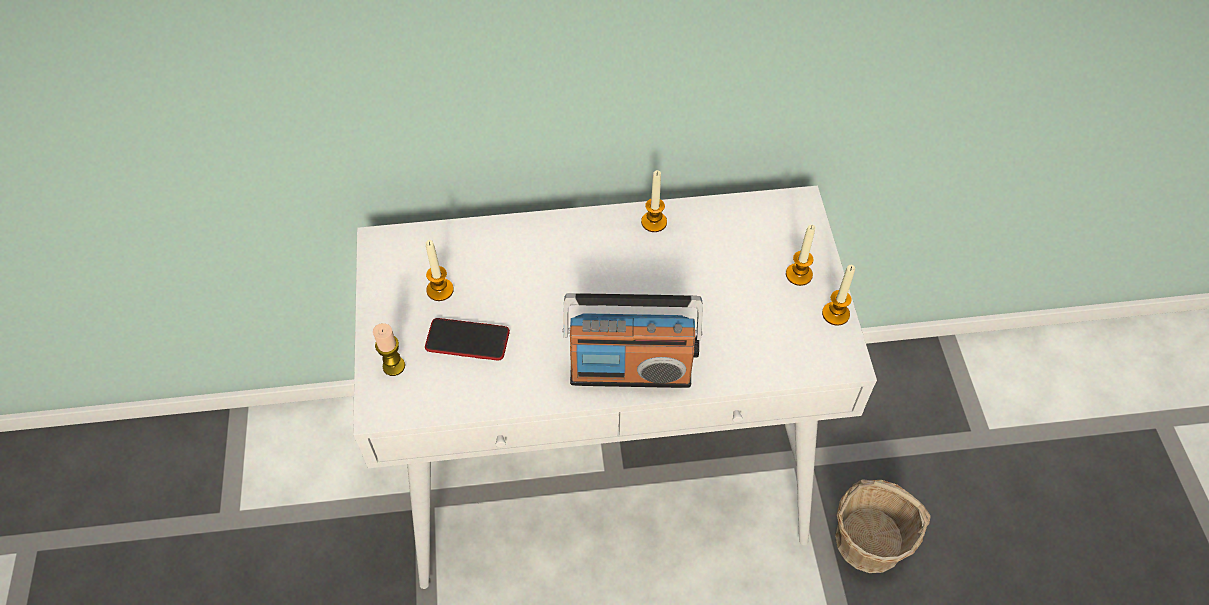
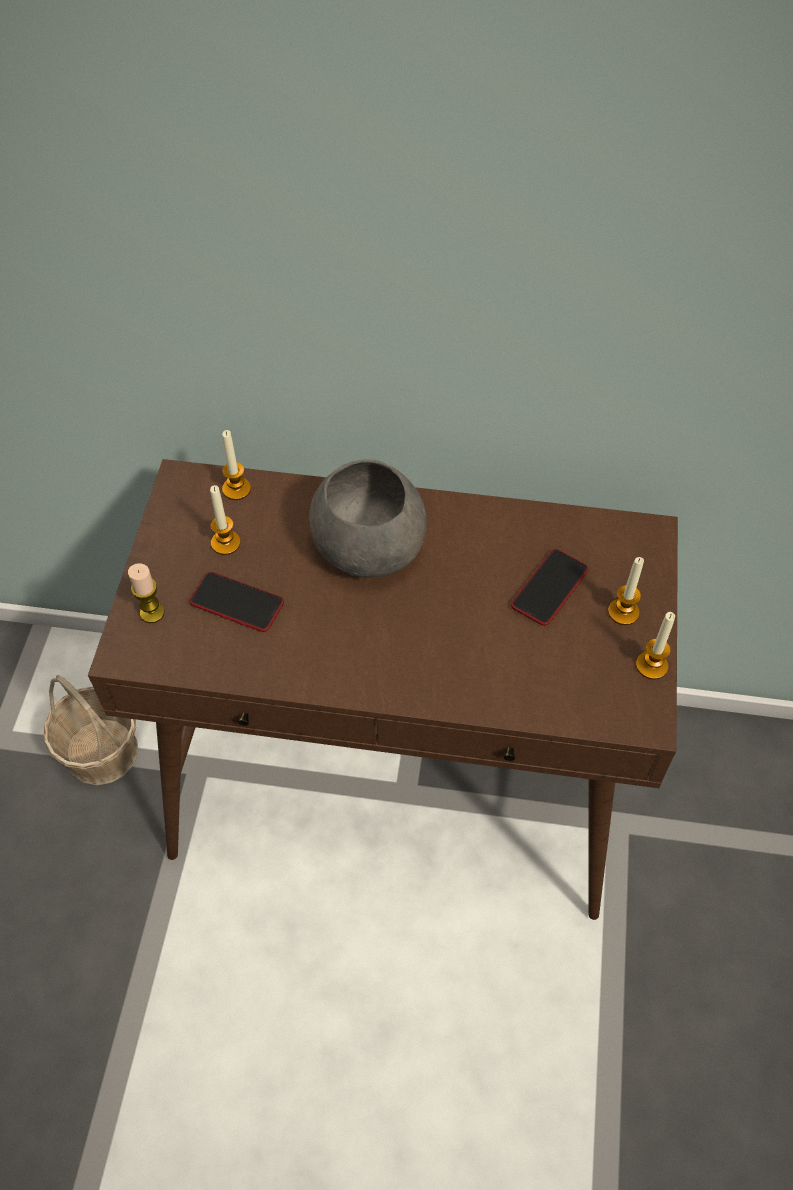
camera: 15 degrees right, 0 degrees up
(569, 266) = (370, 547): none -> grey bowl
(606, 468) = (399, 780): white console table -> brown console table
(630, 371) = (400, 676): radio -> none
(654, 222) = (478, 519): candle -> candle (236, 489)
(732, 268) = (549, 588): none -> phone
(869, 539) = (669, 932): basket -> basket (102, 751)

